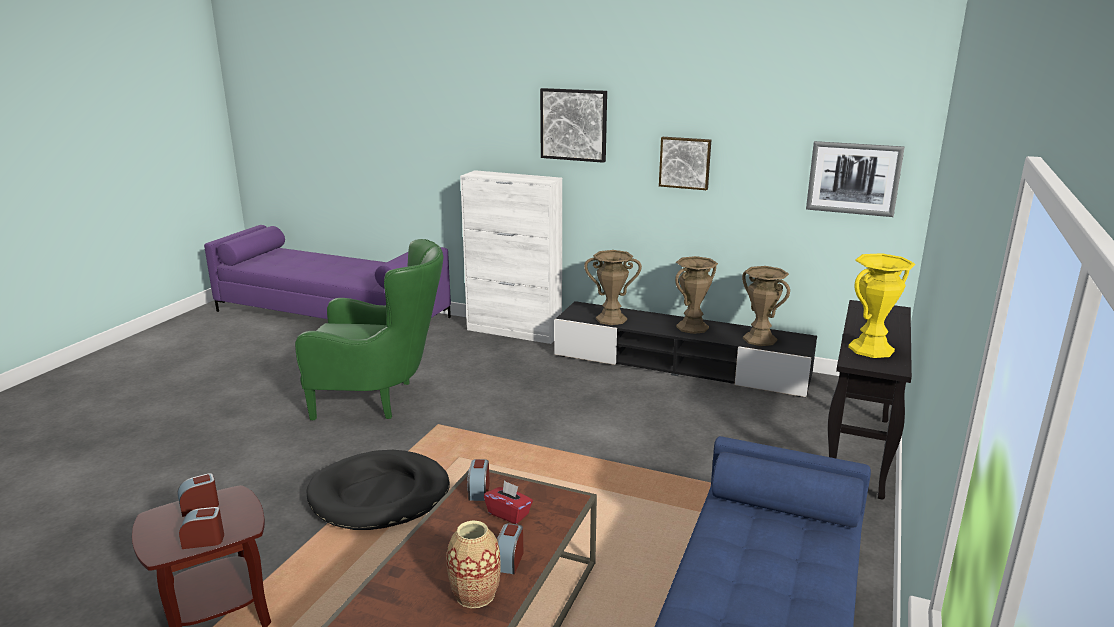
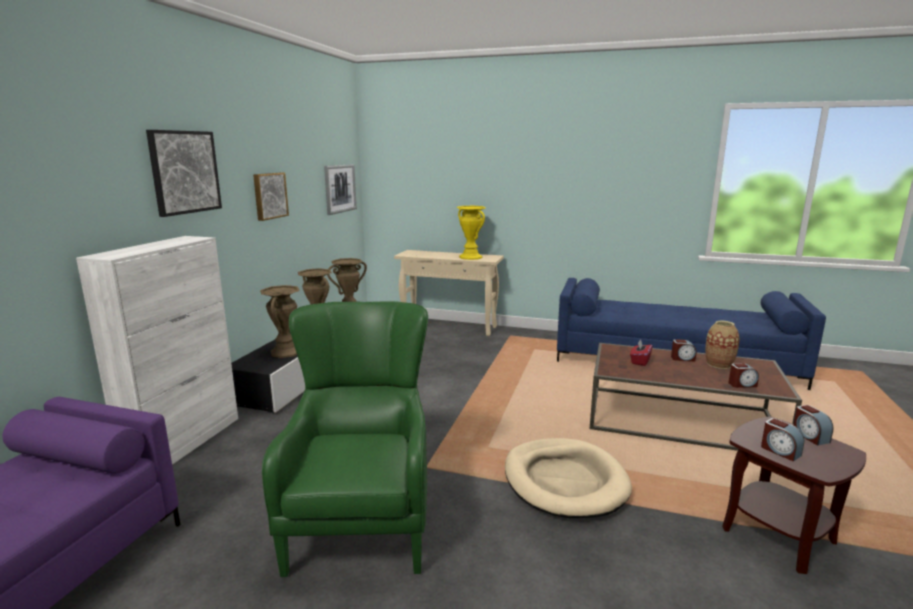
camera: 95 degrees left, 5 degrees down
(379, 495) = (564, 481): black dog bed -> beige dog bed
(479, 491) = (623, 370): alarm clock -> alarm clock (742, 384)
(858, 452) = (450, 327): black console table -> beige console table

